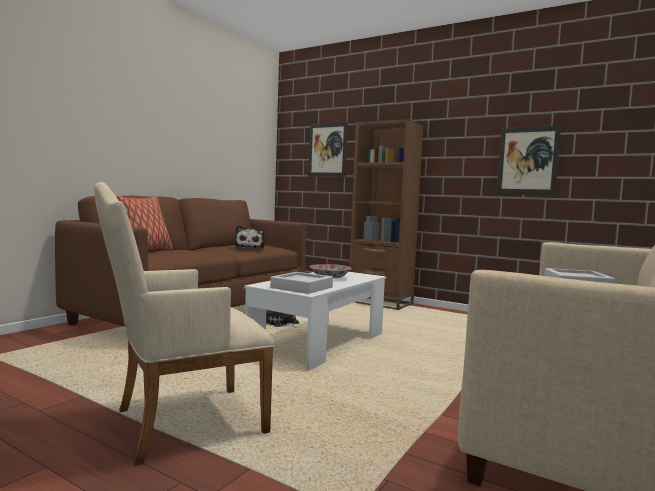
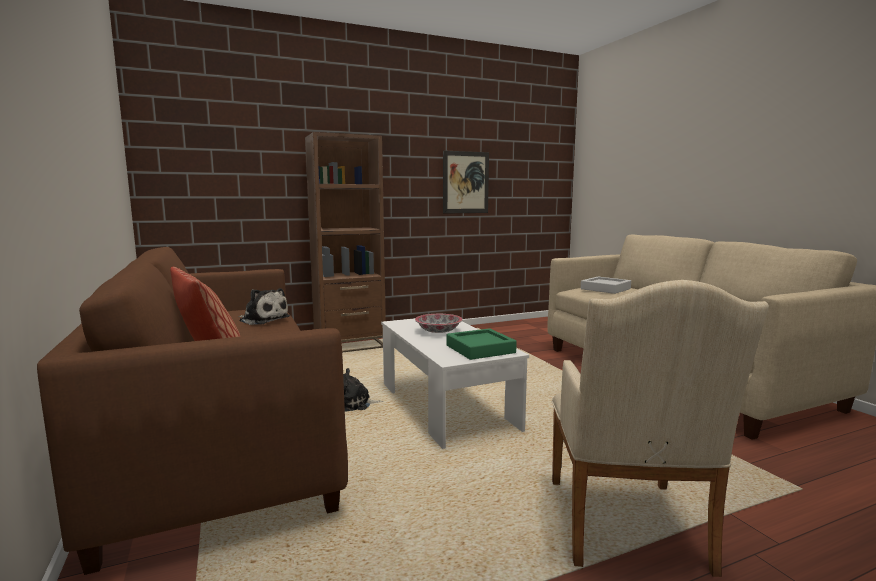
camera: 55 degrees left, 5 degrees up
(301, 287) = (480, 349): grey tray -> green tray
(327, 150) = (232, 161): picture -> none

